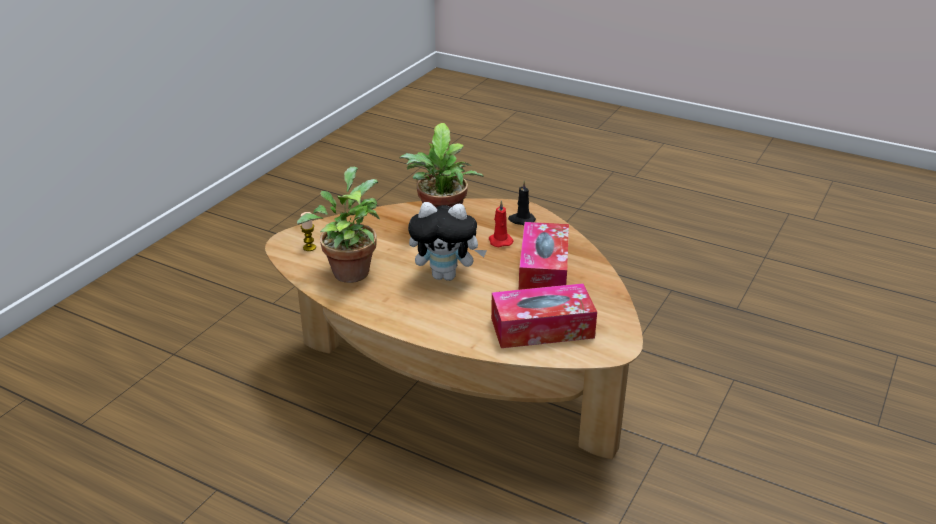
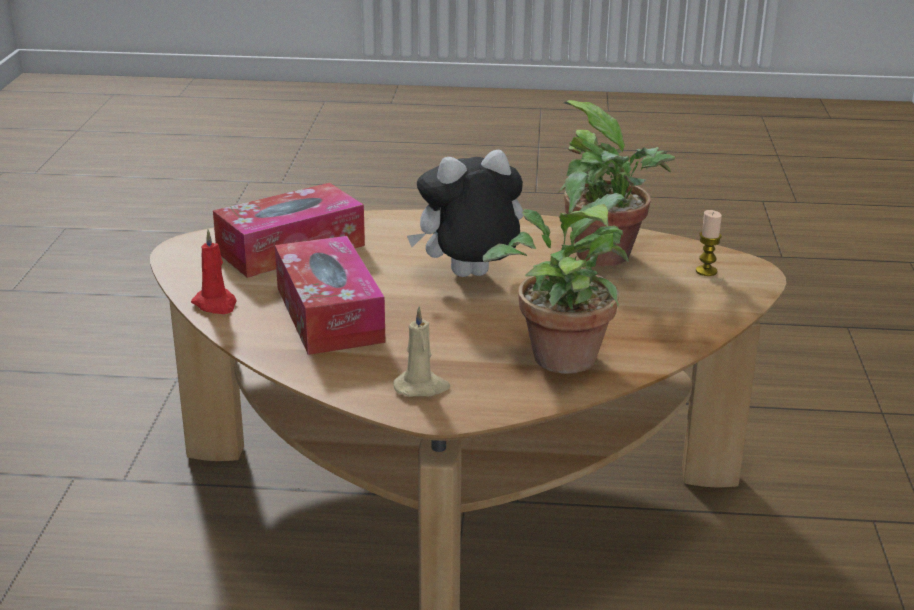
camera: 155 degrees right, 5 degrees down
(500, 241) = (431, 342): red candle -> red candle (216, 304)
(521, 220) = (422, 387): black candle -> beige candle

